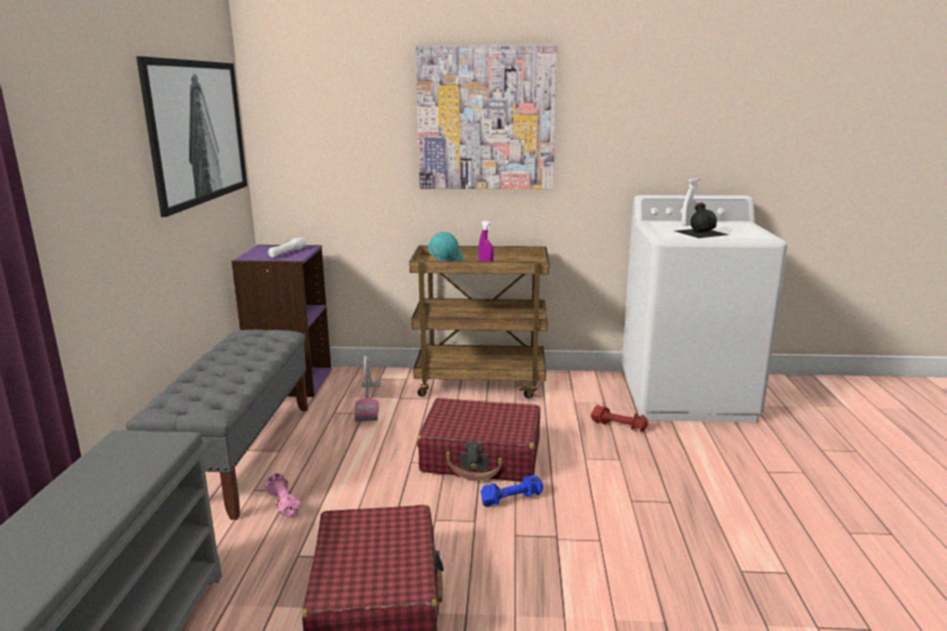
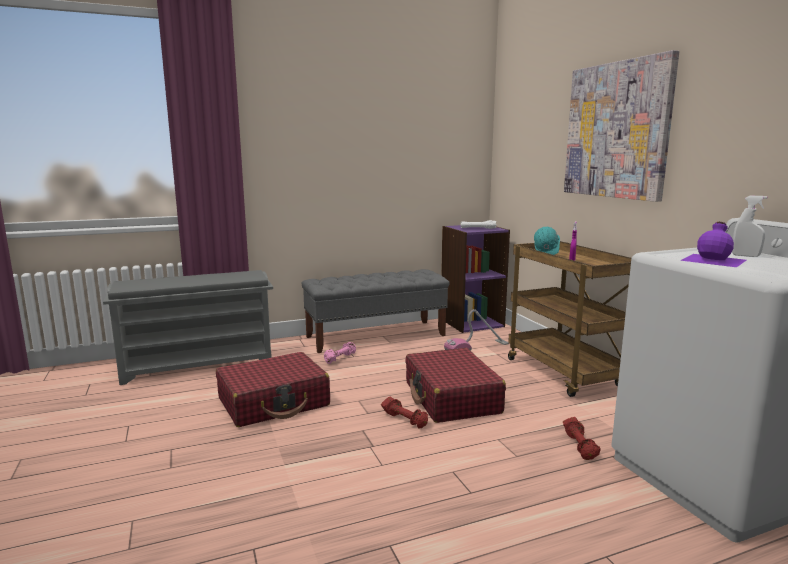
camera: 65 degrees right, 5 degrees down
(198, 132) = (426, 139): picture -> none
(511, 499) = (405, 420): blue dumbbell -> red dumbbell
(701, 232) = (714, 260): black bottle -> purple bottle

